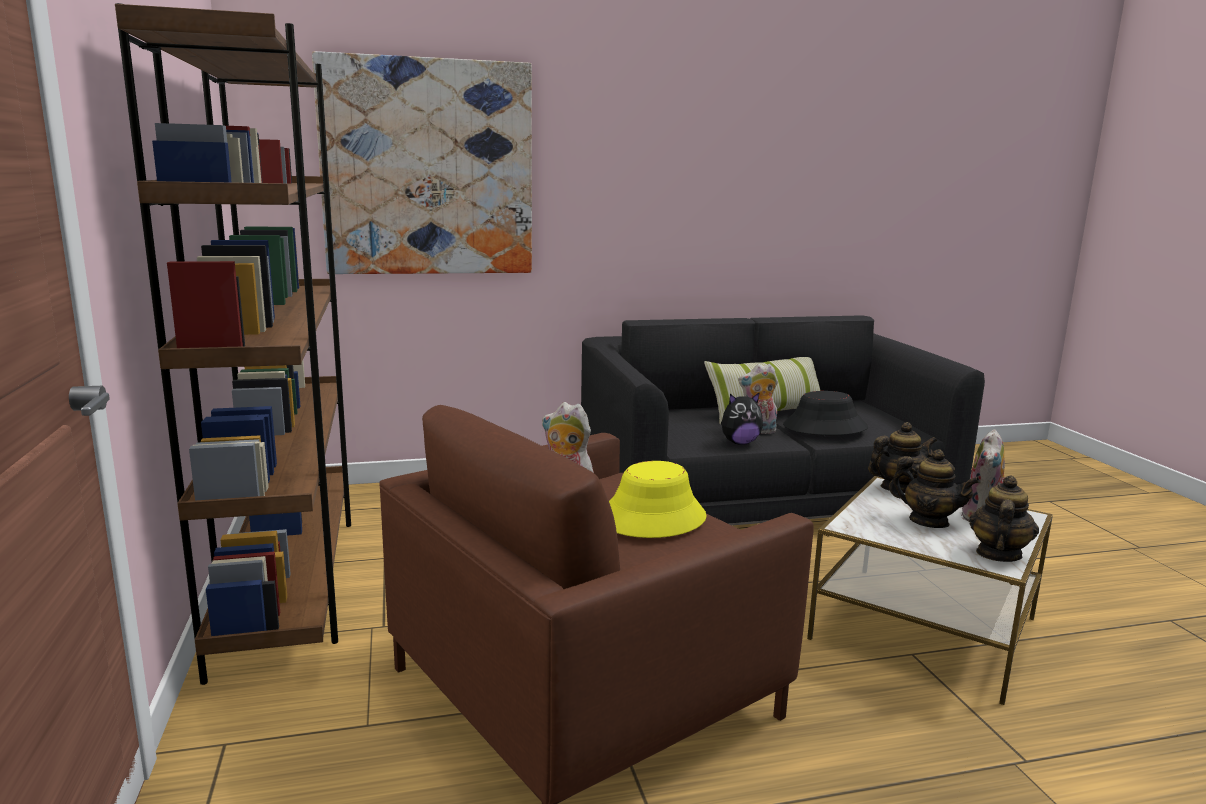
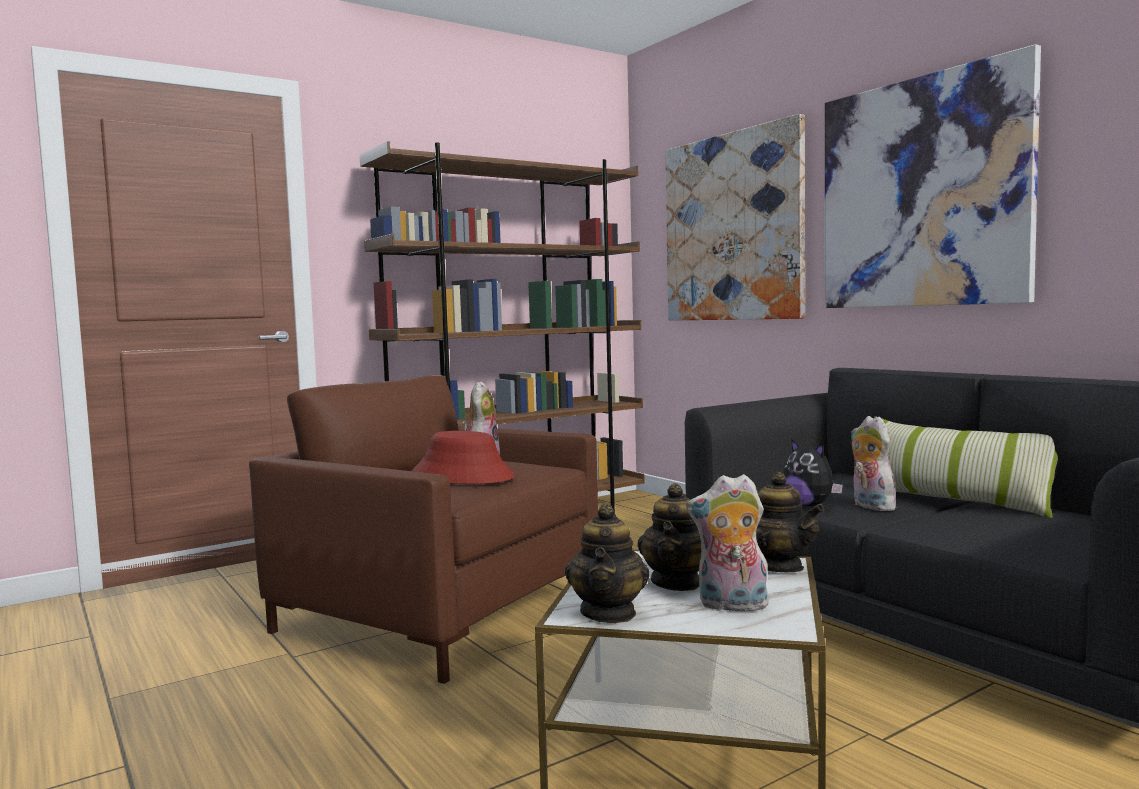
camera: 70 degrees right, 10 degrees down
(651, 167) = (922, 193): none -> picture
(652, 518) = (463, 477): yellow hat -> red hat
(825, 427) = (948, 521): black hat -> none
(997, 554) = (609, 613): teapot -> teapot turned 90 degrees clockwise

